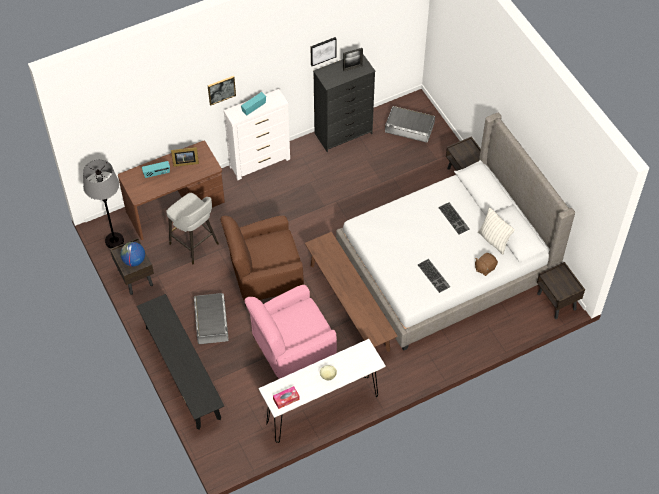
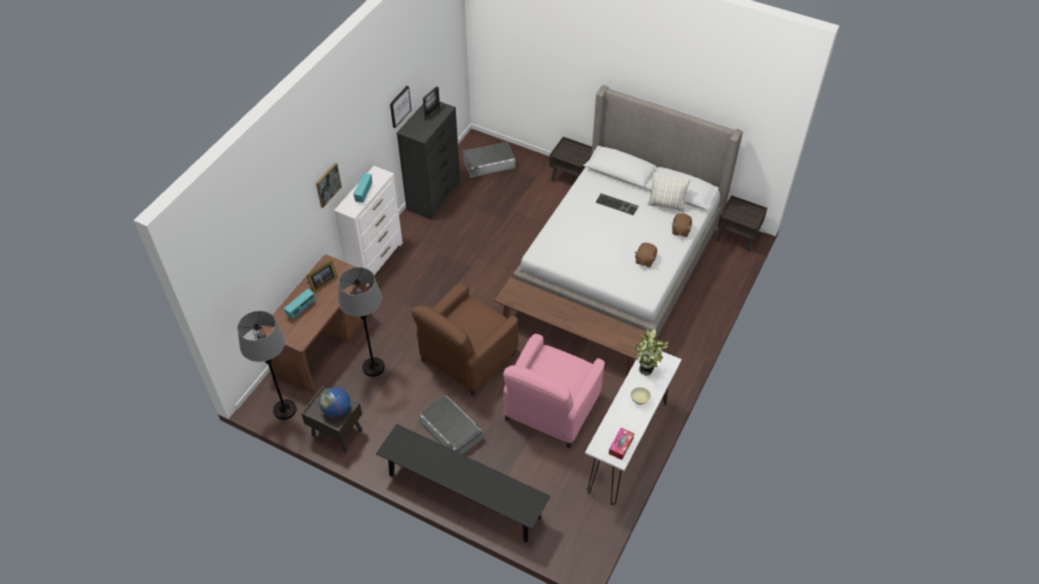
camera: 35 degrees left, 5 degrees down
(195, 245) = (373, 367): grey stool -> grey floor lamp
(353, 359) = (647, 370): none -> potted plant
(434, 275) = (645, 260): keyboard -> brown plush toy

